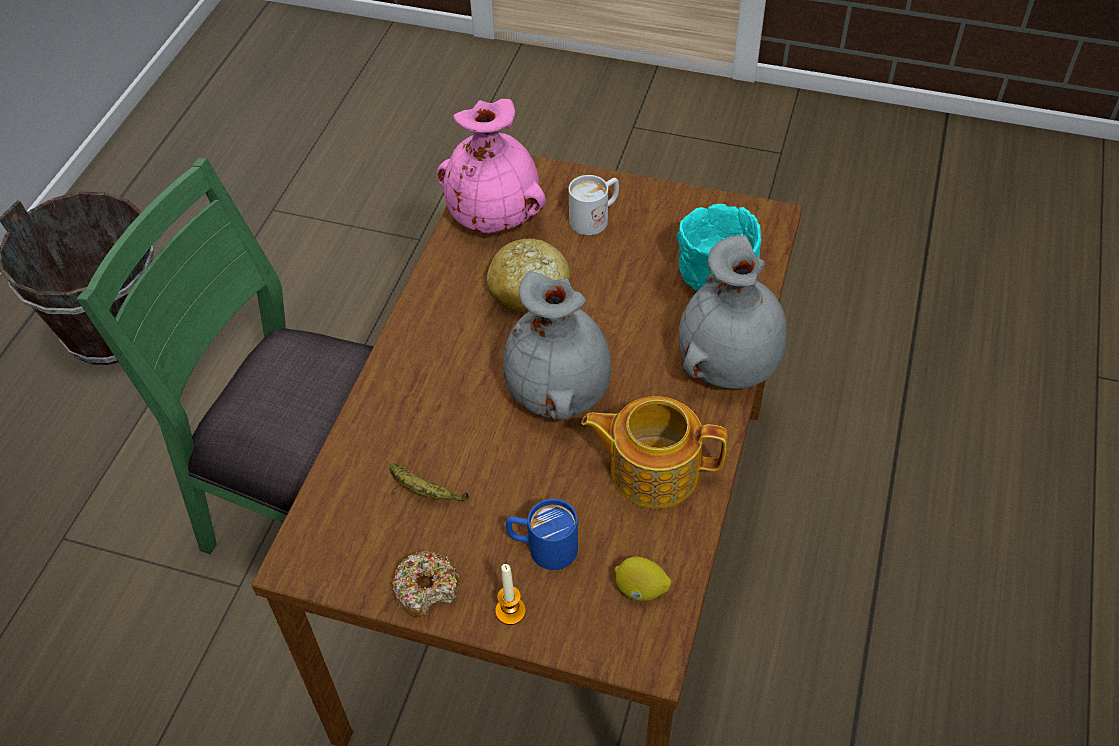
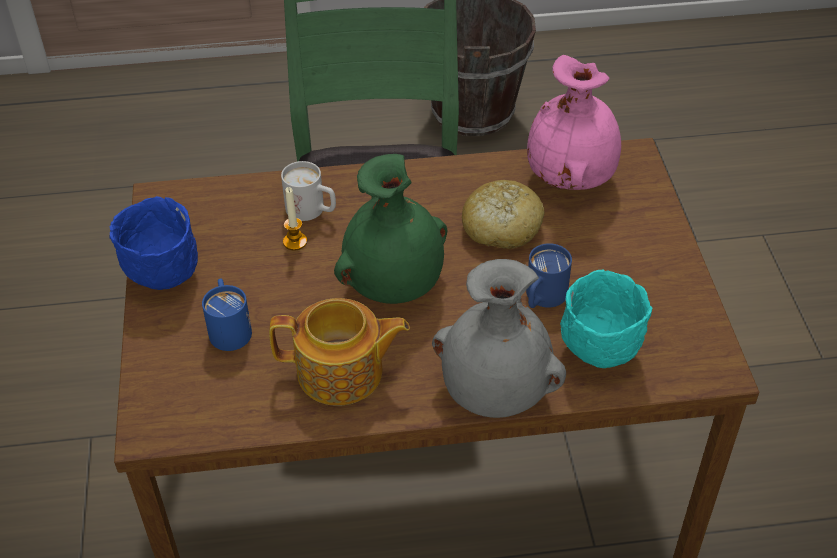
camera: 65 degrees right, 5 degrees down
(426, 492) = (252, 241): banana -> none
(426, 589) = (163, 273): donut -> blue bowl
(510, 611) = (161, 328): candle -> candle (295, 242)
(560, 393) = (395, 285): grey vase -> green vase
(595, 218) = (619, 241): white mug -> white mug (312, 211)
(635, 293) = (542, 299): none -> blue mug
(640, 590) = (212, 403): lemon -> none
(652, 470) = (342, 373): teapot -> teapot turned 105 degrees clockwise

